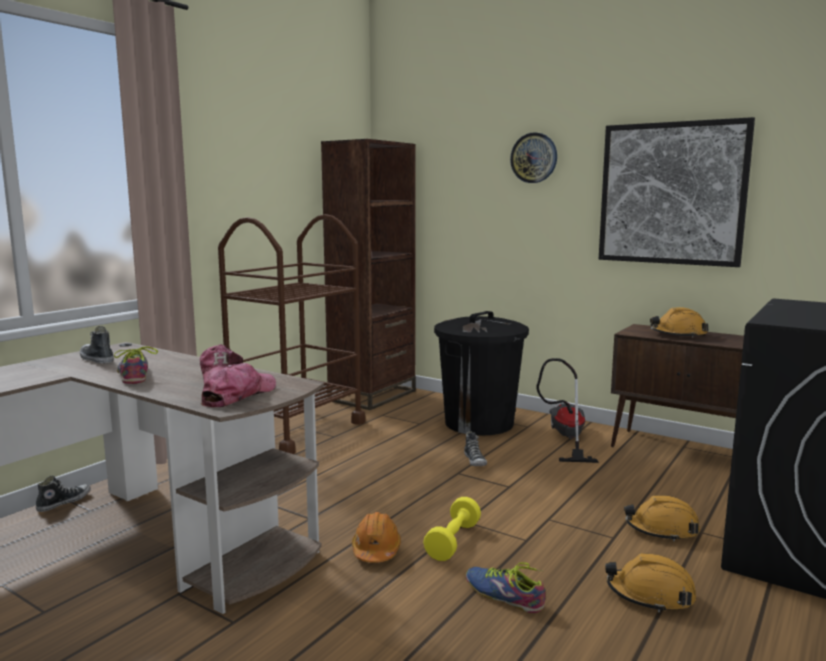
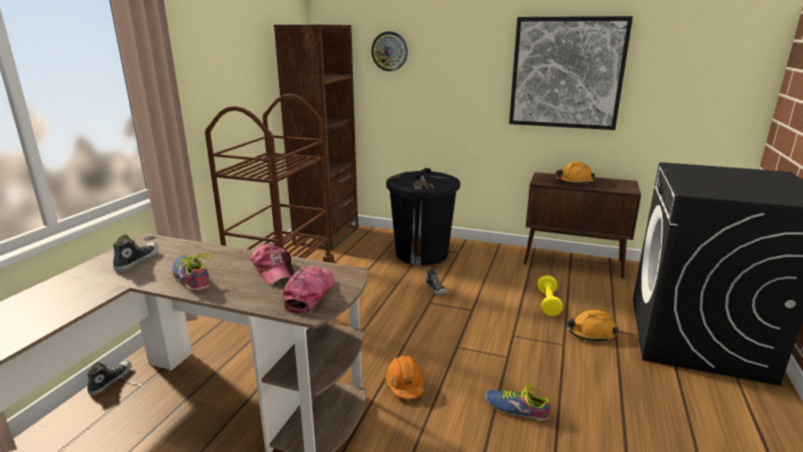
camera: 15 degrees left, 10 degrees up
(96, 359) = (137, 261): shoe -> shoe turned 75 degrees clockwise
(453, 541) = (457, 367): yellow dumbbell -> yellow dumbbell (548, 303)
(534, 158) = (456, 40): wall clock -> wall clock (389, 51)
(565, 438) = (489, 260): vacuum cleaner -> none
(650, 595) = (610, 390): orange hard hat -> none

